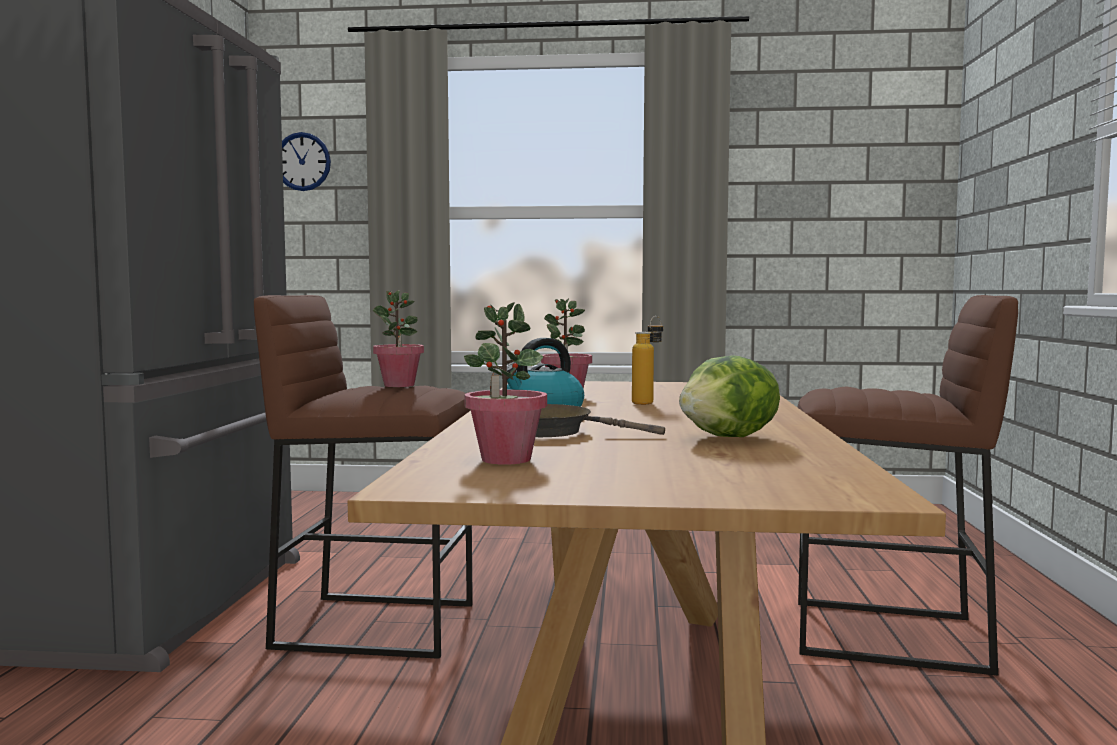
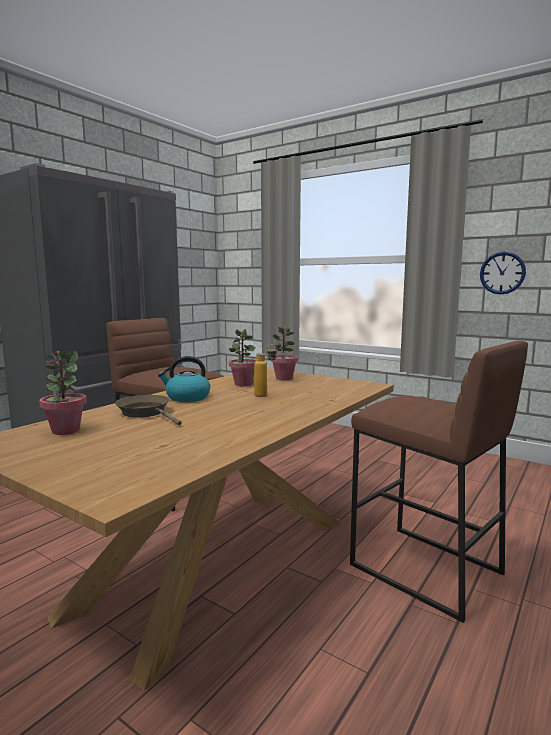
camera: 30 degrees right, 5 degrees up
(302, 161) = (237, 235): wall clock -> wall clock (502, 273)
(399, 385) = (178, 368): potted plant -> potted plant (284, 378)
(730, 437) = (209, 433): lettuce -> none

